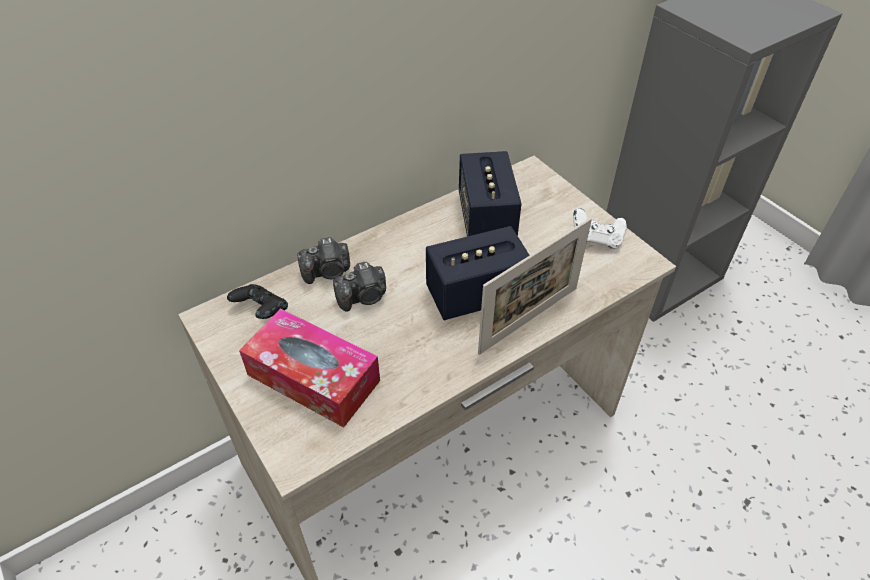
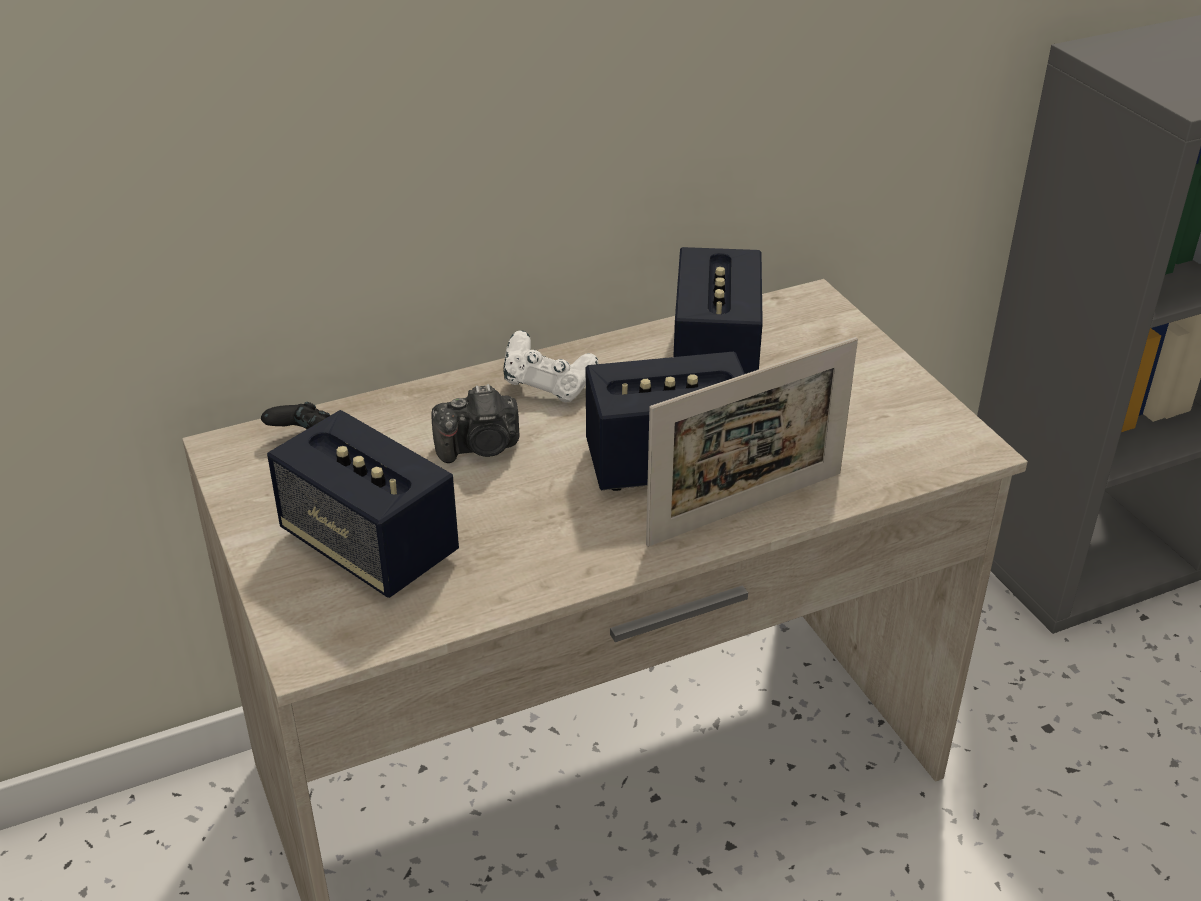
camera: 10 degrees right, 10 degrees down
(313, 377) = (369, 546): tissue box -> speaker
(328, 272) = (432, 407): camera -> none
(596, 239) = (896, 408): white game controller -> white game controller (548, 387)

